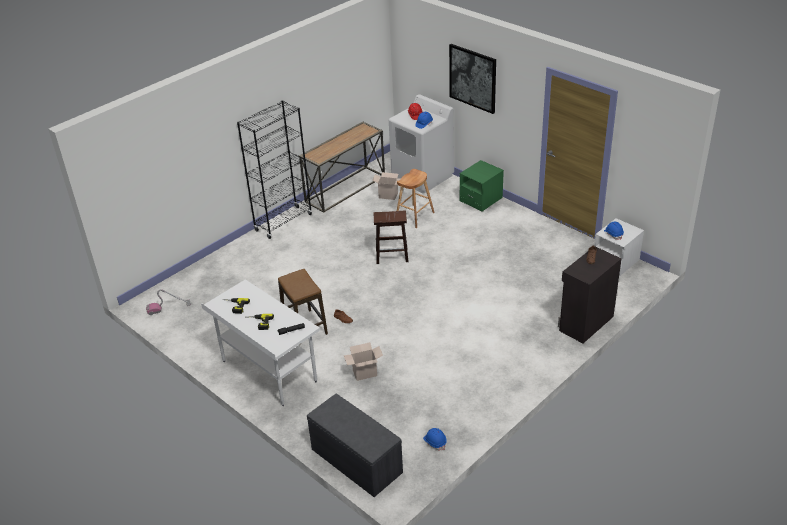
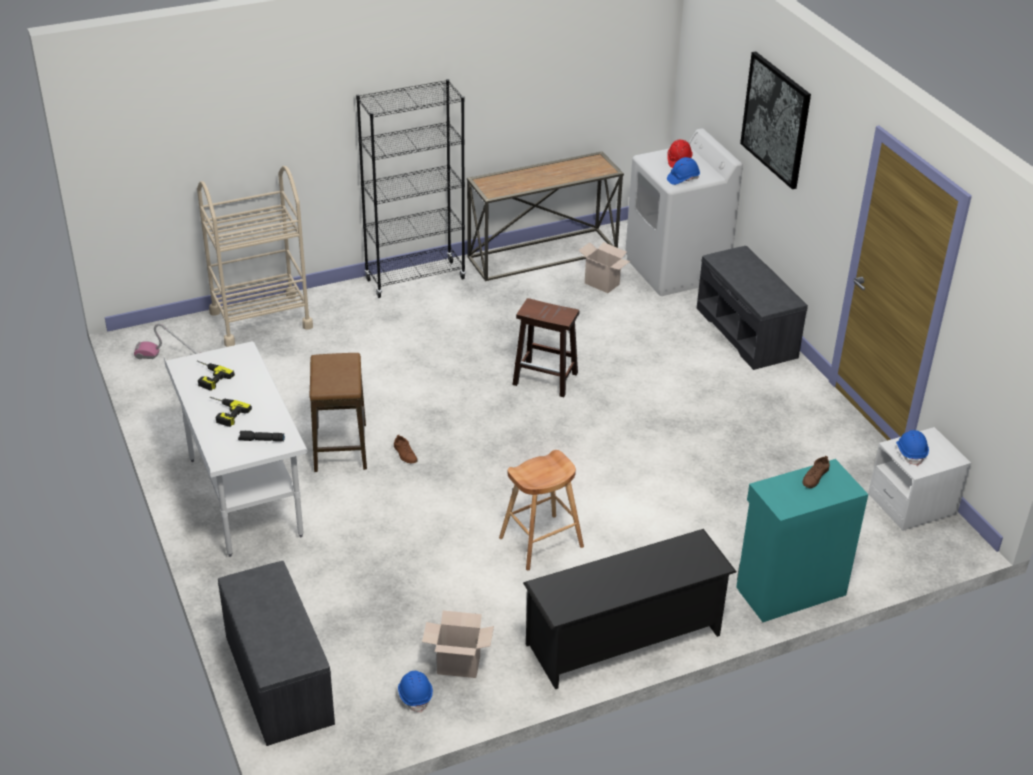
camera: 20 degrees right, 0 degrees up
(209, 271) = (261, 319): none -> beige cart
(364, 374) = (380, 549): cardboard box -> cardboard box (457, 666)
(414, 216) = (622, 328): brown stool -> brown stool (541, 542)
(481, 199) = (747, 333): green nightstand -> grey bench
(522, 376) = (624, 640): none -> black shoe rack
(585, 323) = (789, 590): black cabinet -> turquoise cabinet

